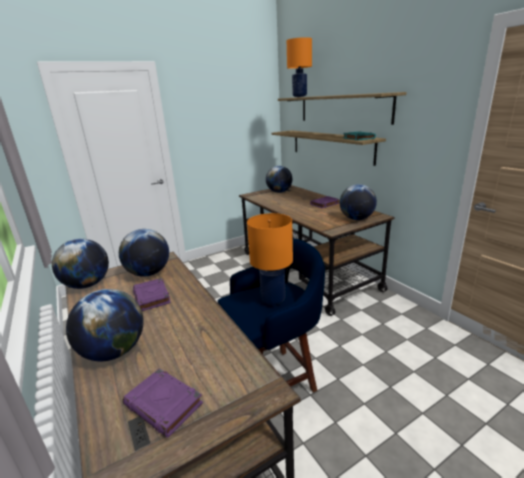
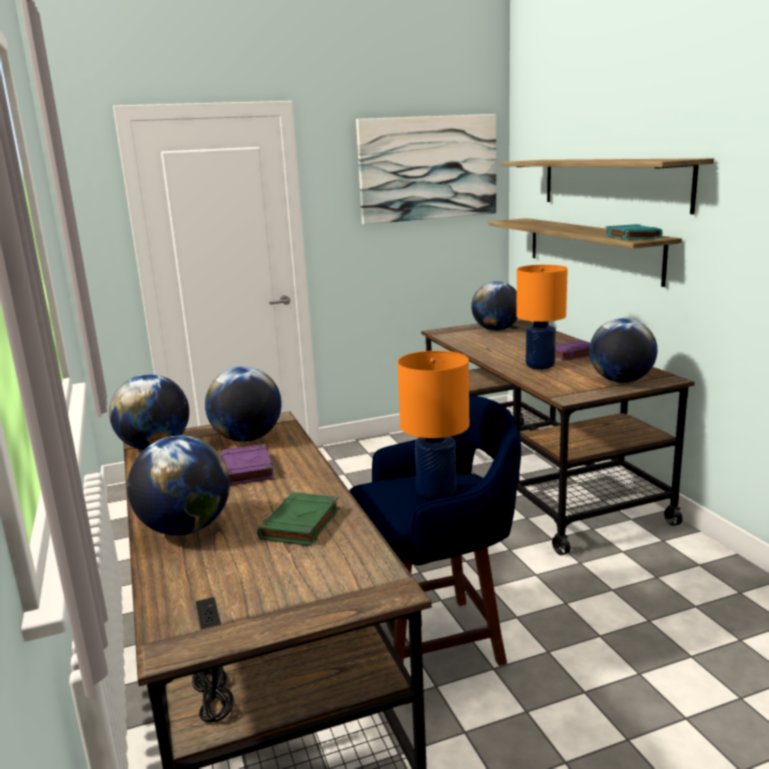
camera: 10 degrees right, 5 degrees down
(164, 405) = (245, 589): purple book -> none
(195, 339) = (300, 524): none -> green book
(236, 103) = (428, 168): none -> picture
(299, 97) = (538, 160): orange table lamp -> orange table lamp (539, 368)

